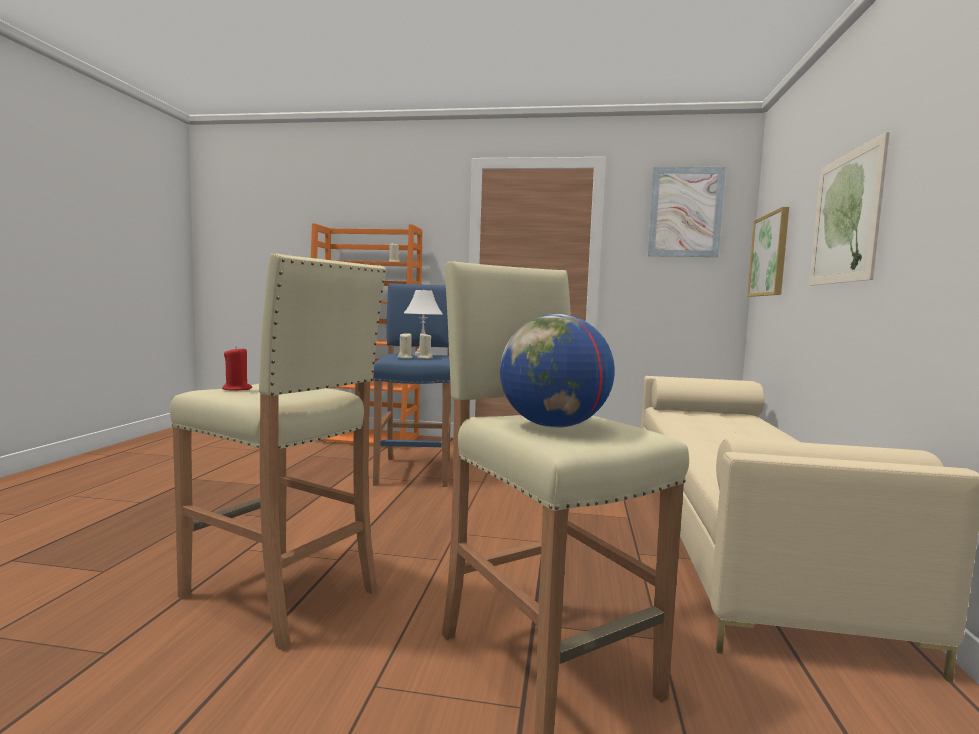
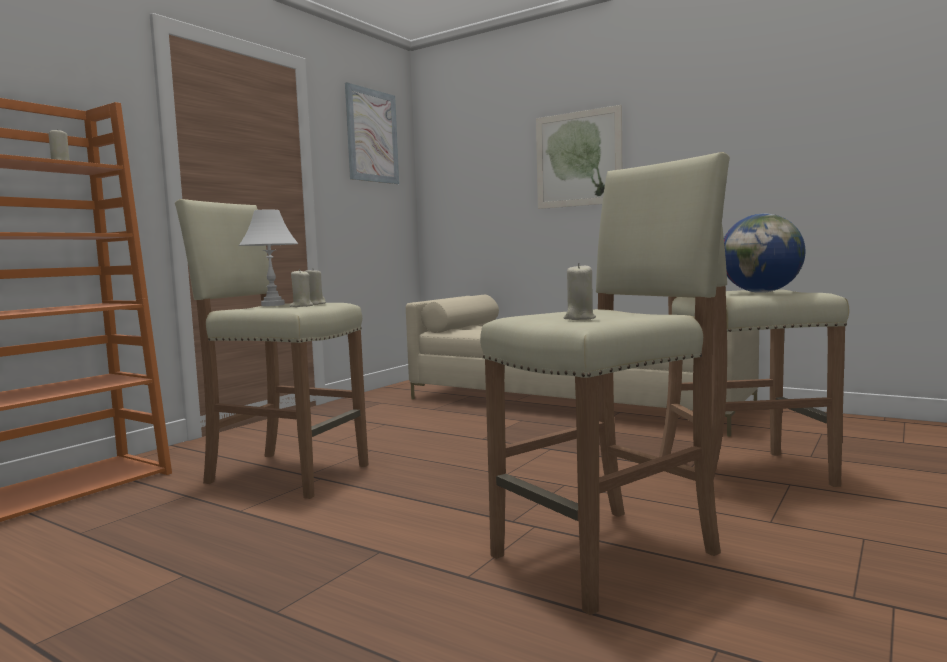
camera: 65 degrees left, 0 degrees up
(237, 389) = (579, 318): red candle -> beige candle
(415, 471) = (286, 474): blue stool -> beige stool
(769, 255) = (456, 184): picture -> none

